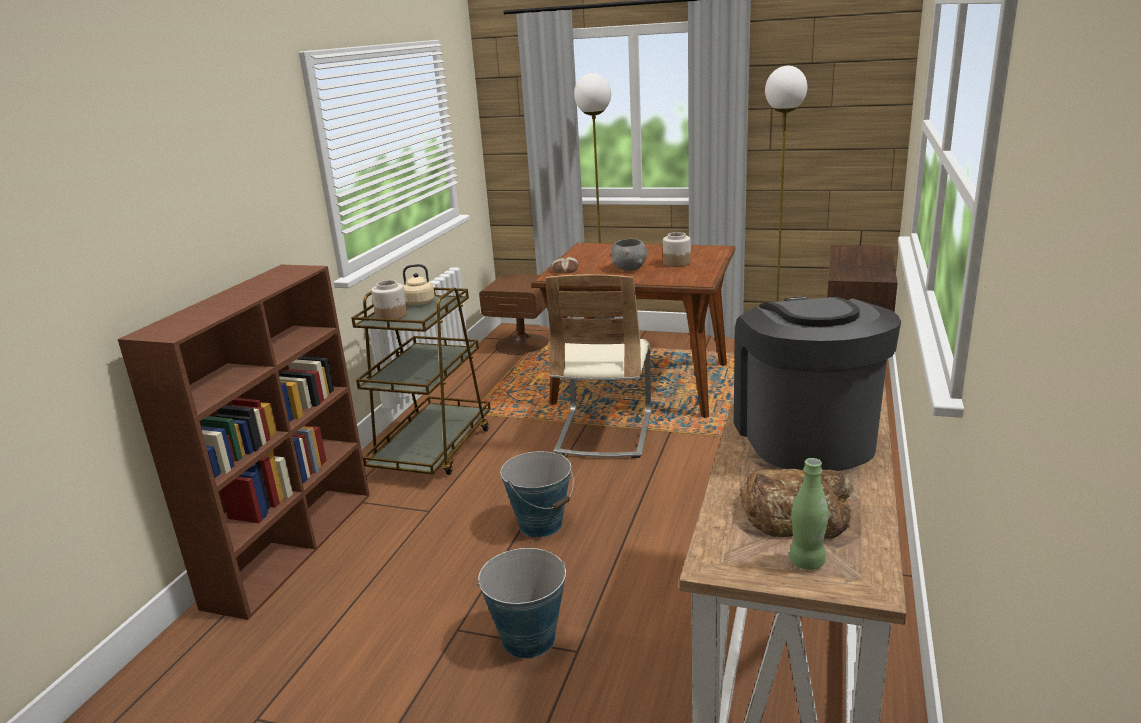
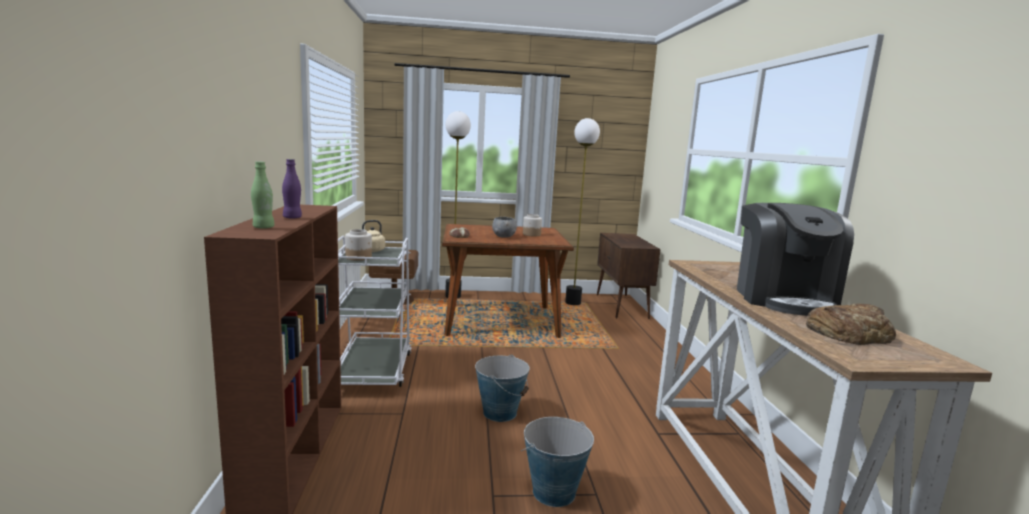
camera: 25 degrees left, 10 degrees down
(243, 297) = (292, 218): none -> purple bottle
(433, 449) = (373, 371): brown cart -> white cart
(604, 432) = (498, 351): beige chair -> none
(805, 435) = (783, 299): coffee machine -> coffee machine turned 150 degrees counterclockwise
(807, 562) = (901, 355): green bottle -> green bottle (263, 227)

